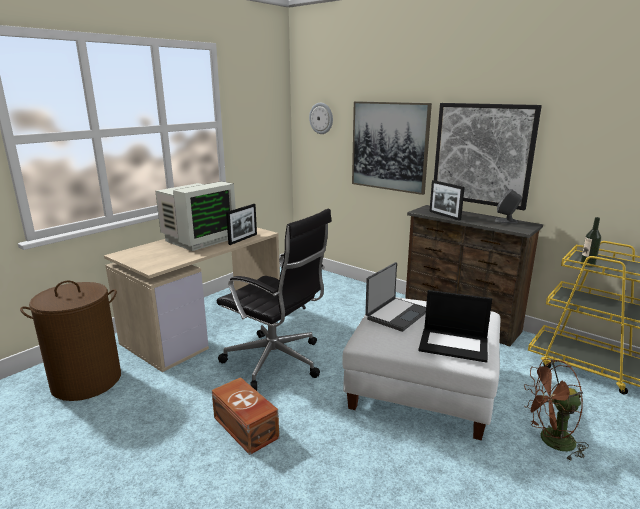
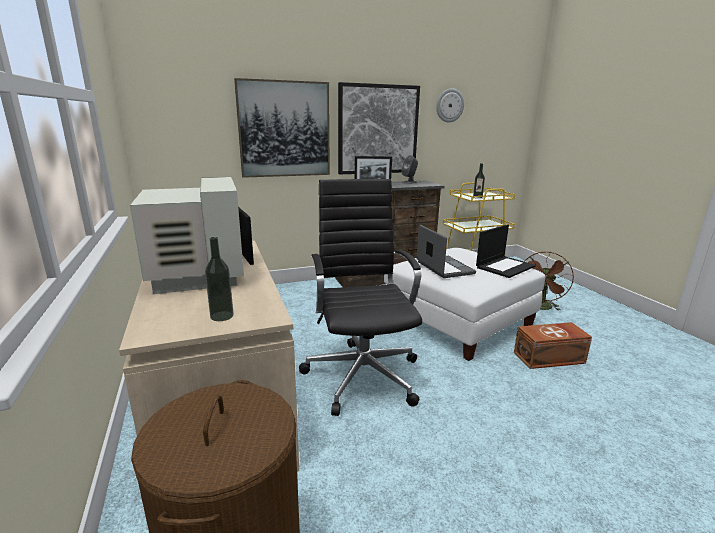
camera: 60 degrees left, 0 degrees up
(148, 260) = (222, 316): none -> bottle
(245, 428) = (468, 427): brown storage box -> brown storage box (550, 358)
(276, 362) = (362, 374): black office chair -> black office chair turned 75 degrees counterclockwise
(321, 118) = (180, 99): wall clock -> wall clock (449, 105)

